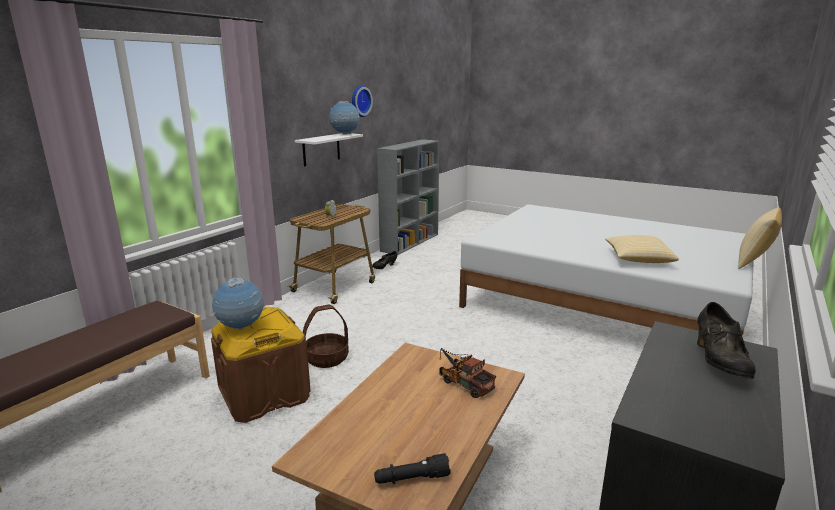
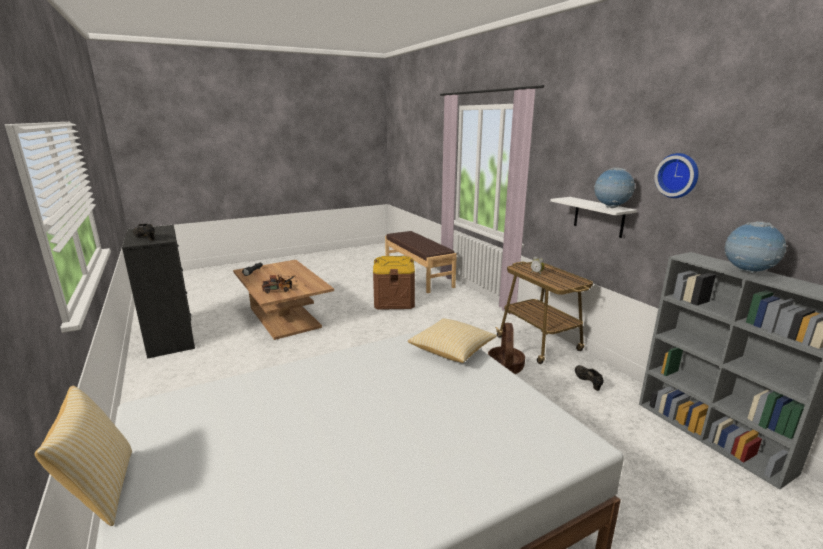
camera: 120 degrees right, 0 degrees up
(241, 328) = (391, 257): globe -> globe (747, 272)
(327, 358) = (413, 320): basket -> basket (505, 367)
(638, 259) = (269, 393): pillow -> pillow (452, 350)

